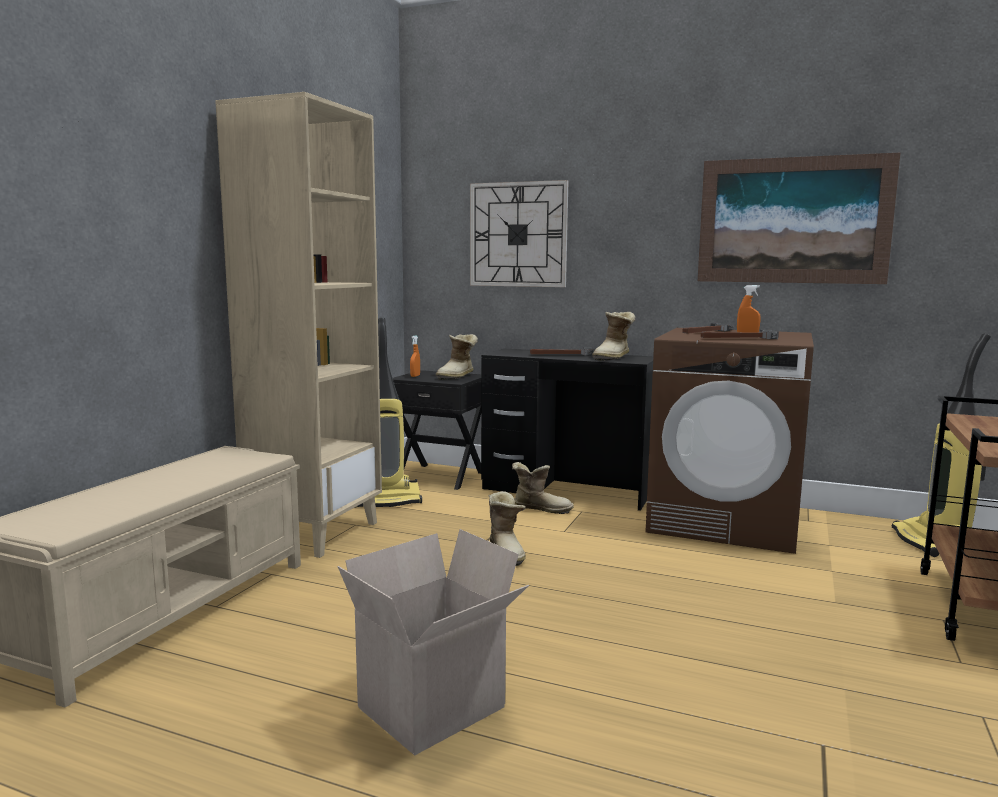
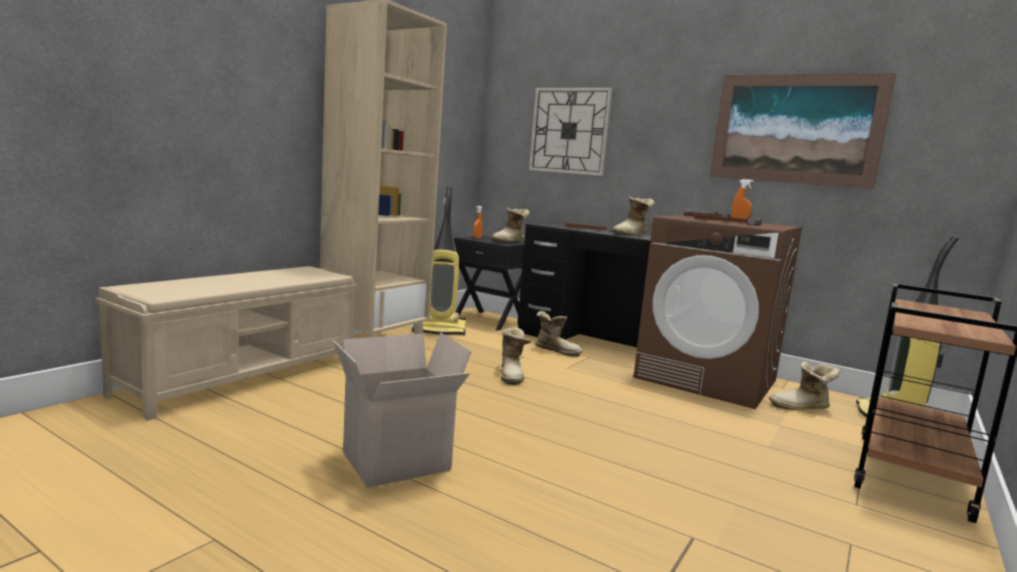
camera: 10 degrees right, 0 degrees up
(841, 544) = (801, 408): none -> boot

